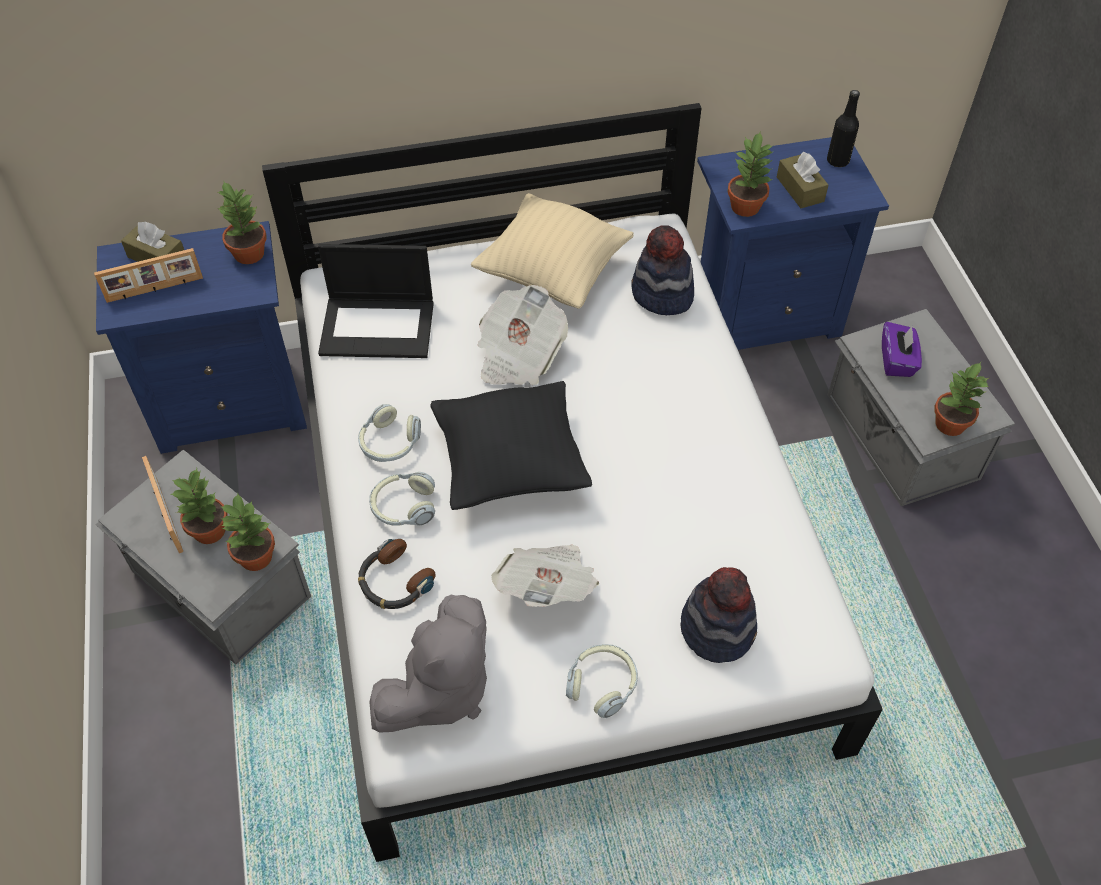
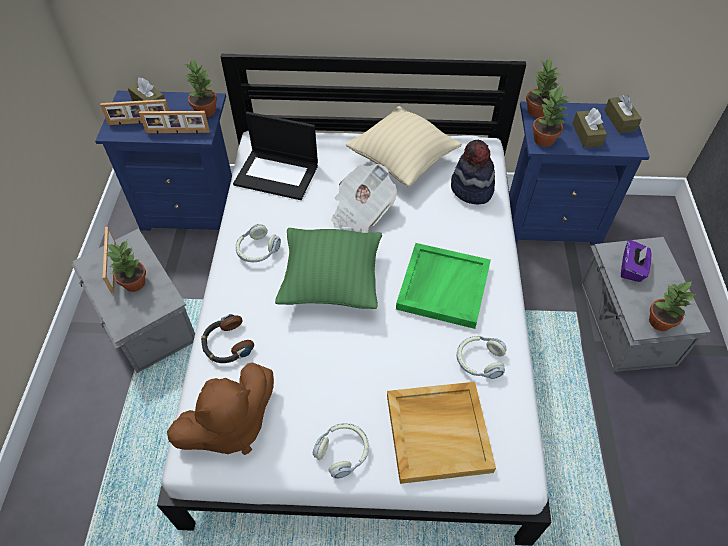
camera: 15 degrees right, 0 degrees up
(219, 294) = (177, 132): none -> picture frame
(255, 556) = (156, 306): potted plant -> potted plant (536, 110)
(403, 507) = (251, 295): headphones -> headphones (479, 361)
(440, 690) = (230, 427): grey plush toy -> brown plush toy
(510, 466) = (331, 283): black pillow -> green pillow
(547, 587) = (328, 372): newspaper -> none
(664, 437) = (443, 286): none -> green tray
(717, 628) = (439, 432): hat -> beige tray
(837, 161) = (620, 120): black bottle -> brown tissue box

